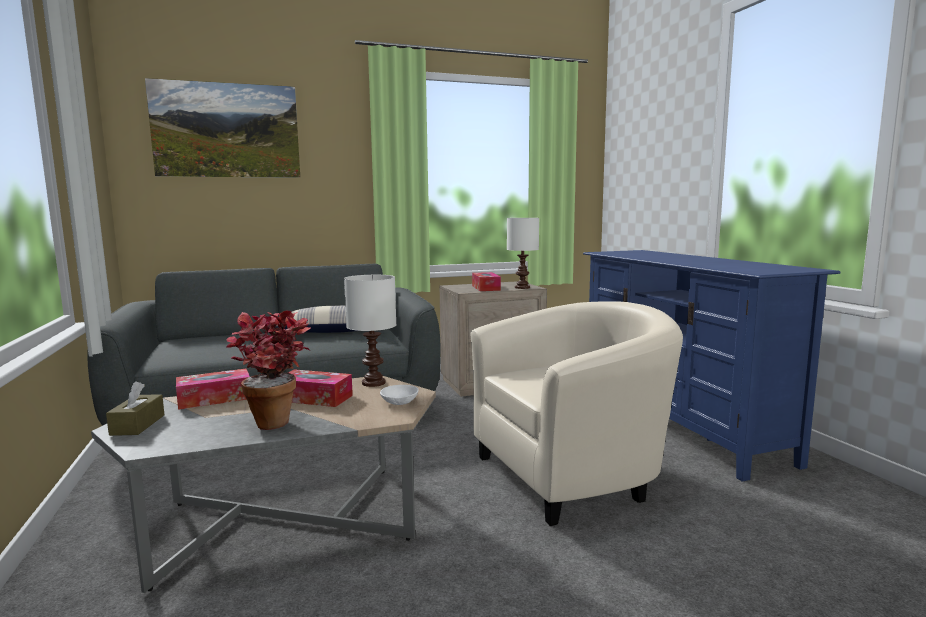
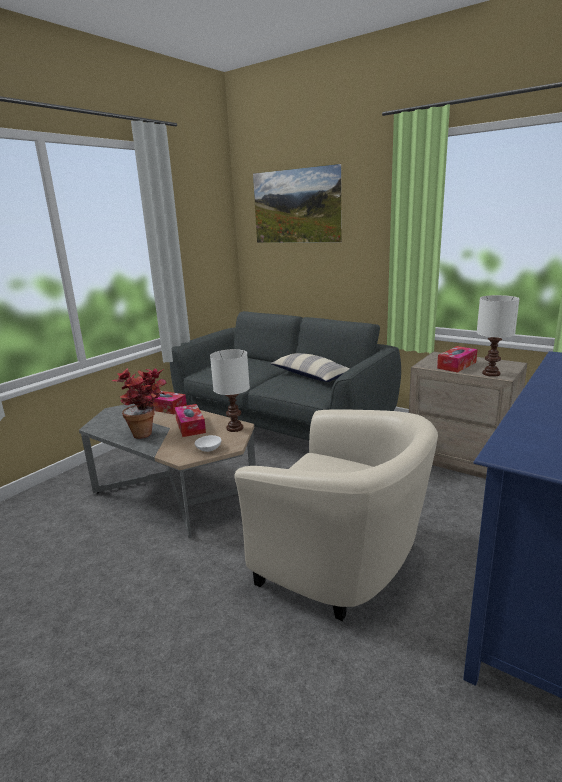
camera: 55 degrees right, 10 degrees up
(138, 425) = (117, 412): brown tissue box -> none

